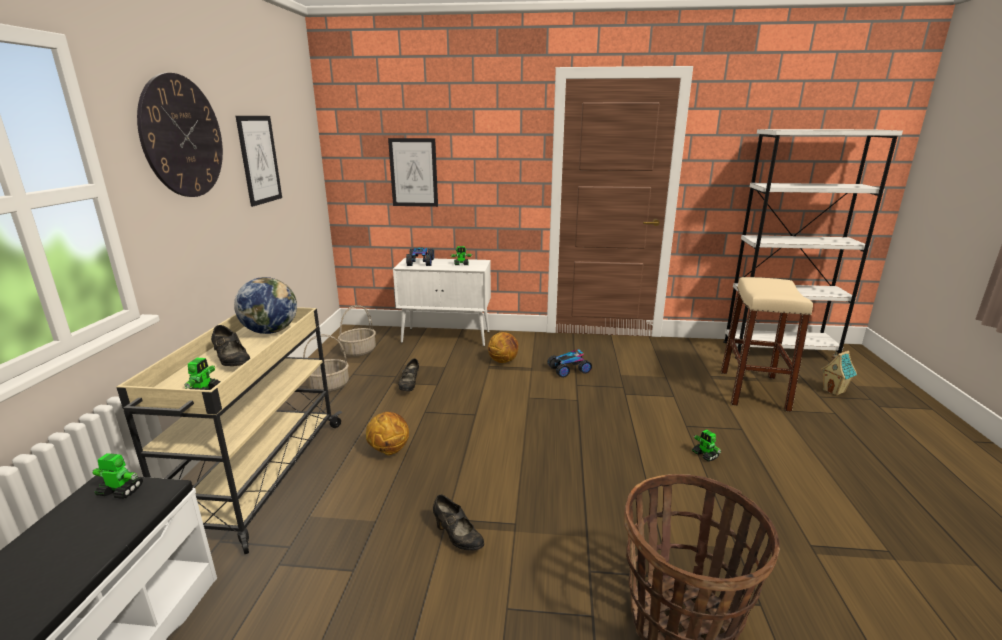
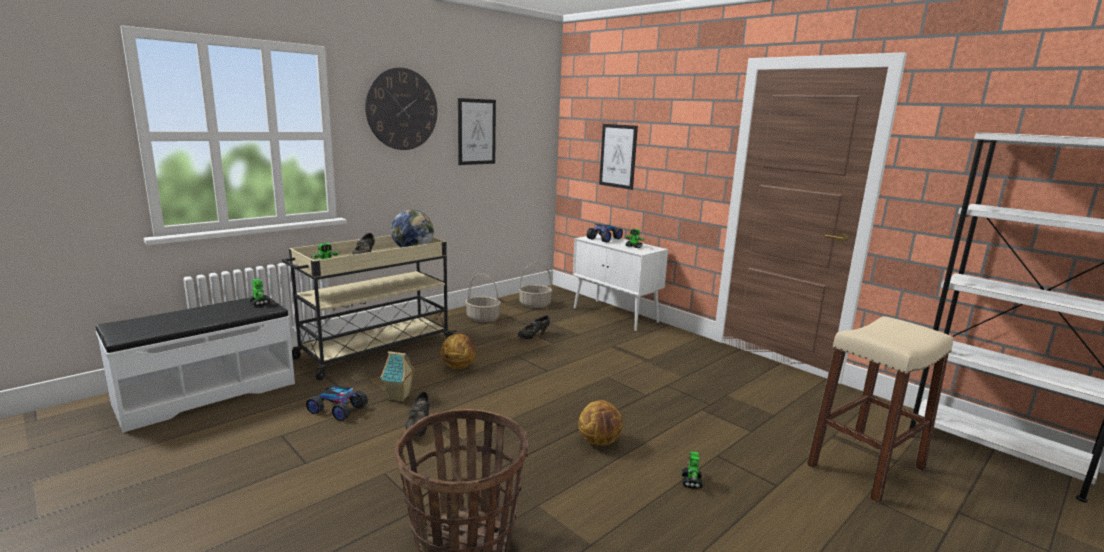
camera: 40 degrees right, 5 degrees down
(503, 361) = (633, 346): basketball -> basketball (599, 442)
(568, 369) = (680, 372): toy car -> toy car (338, 409)
(834, 391) = (998, 518): toy house -> toy house (399, 397)

